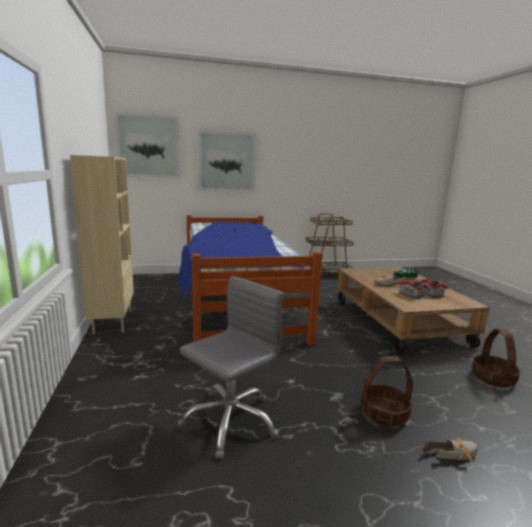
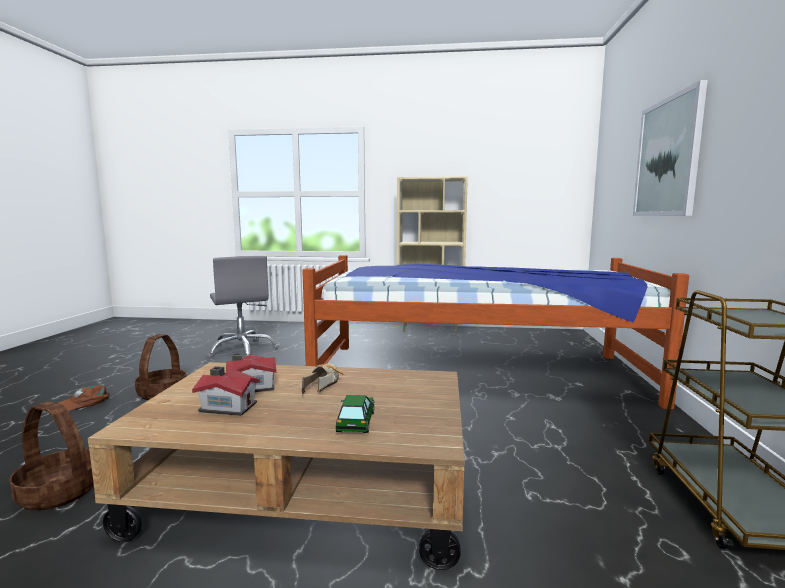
camera: 110 degrees right, 5 degrees down
(148, 146) = (613, 154): picture -> none
(454, 455) = (85, 403): shoe -> brown cap

